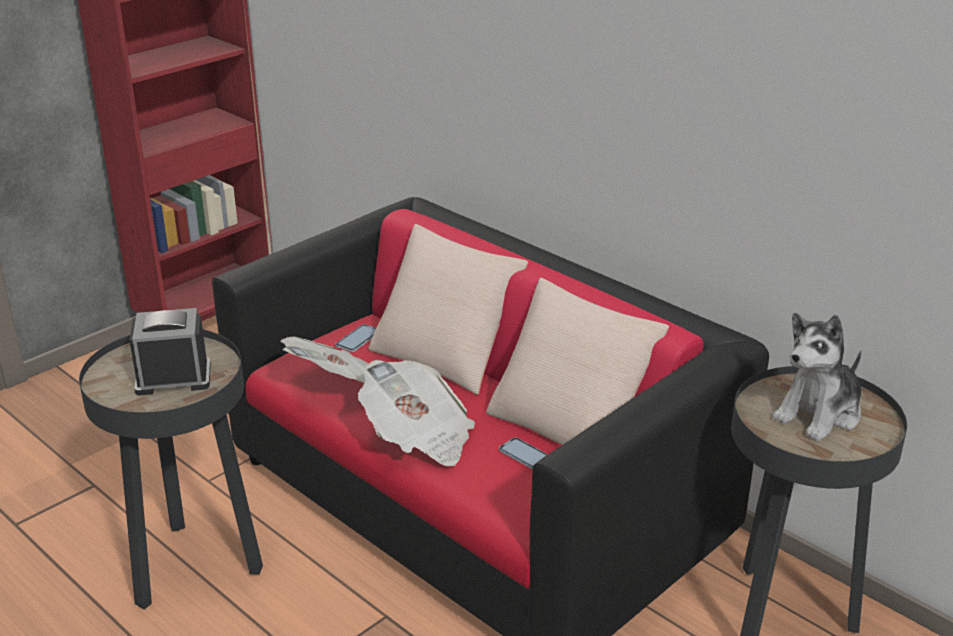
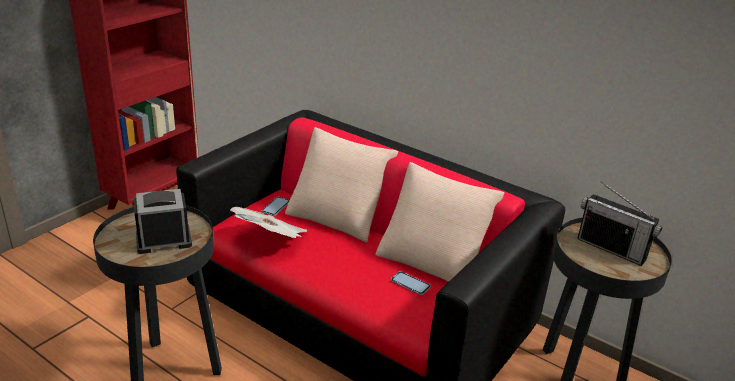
camera: 10 degrees left, 0 degrees up
(418, 437) = (334, 274): newspaper -> none
(819, 414) = (611, 248): plush toy -> radio

